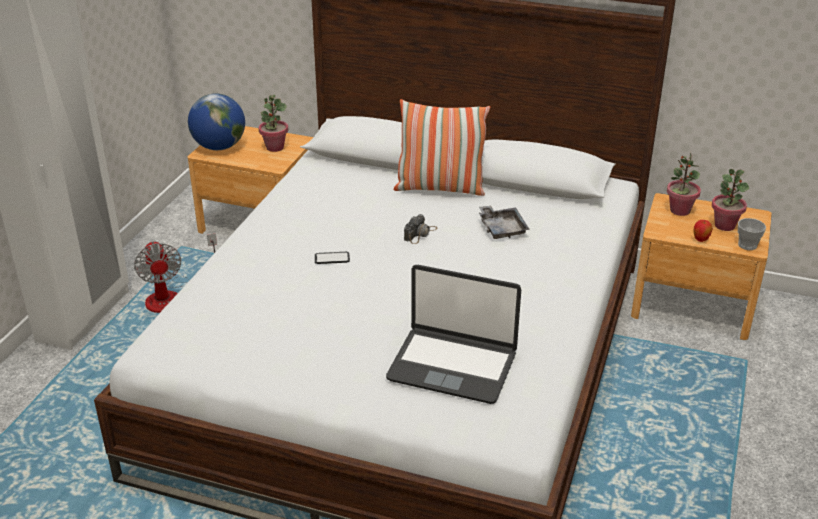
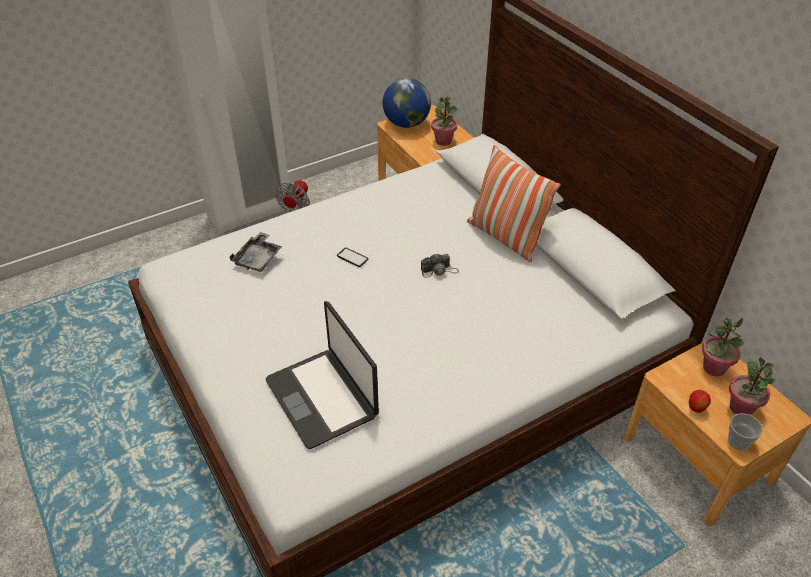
camera: 40 degrees right, 10 degrees up
(502, 228) = (507, 300): grey tray -> grey tray (258, 258)

